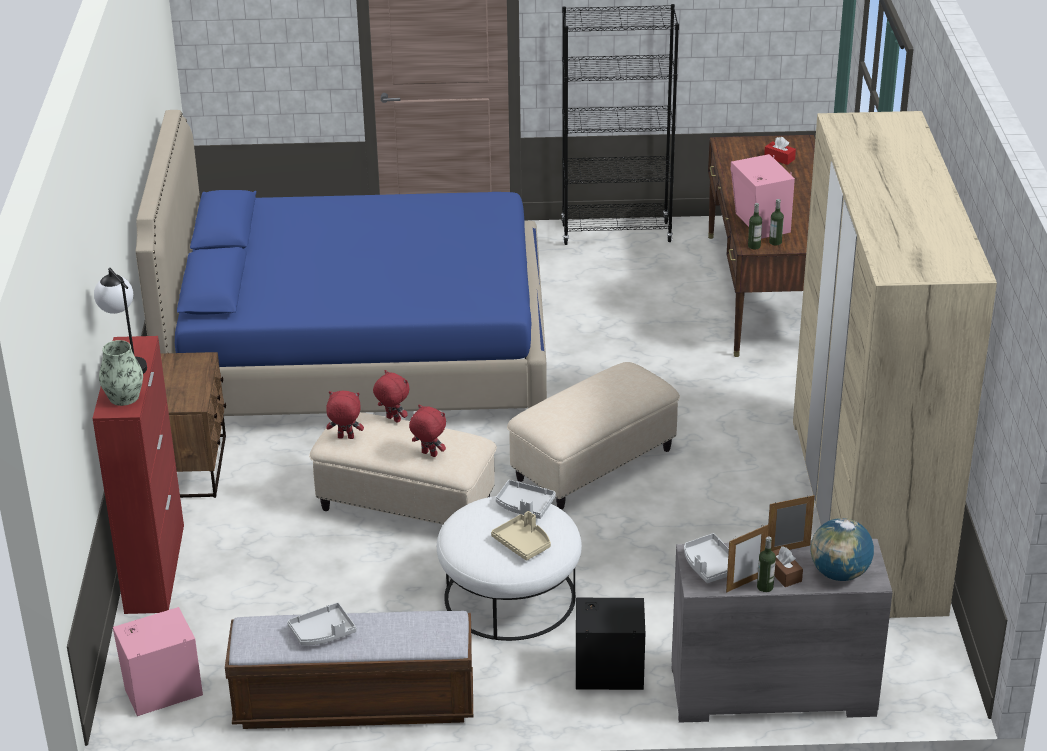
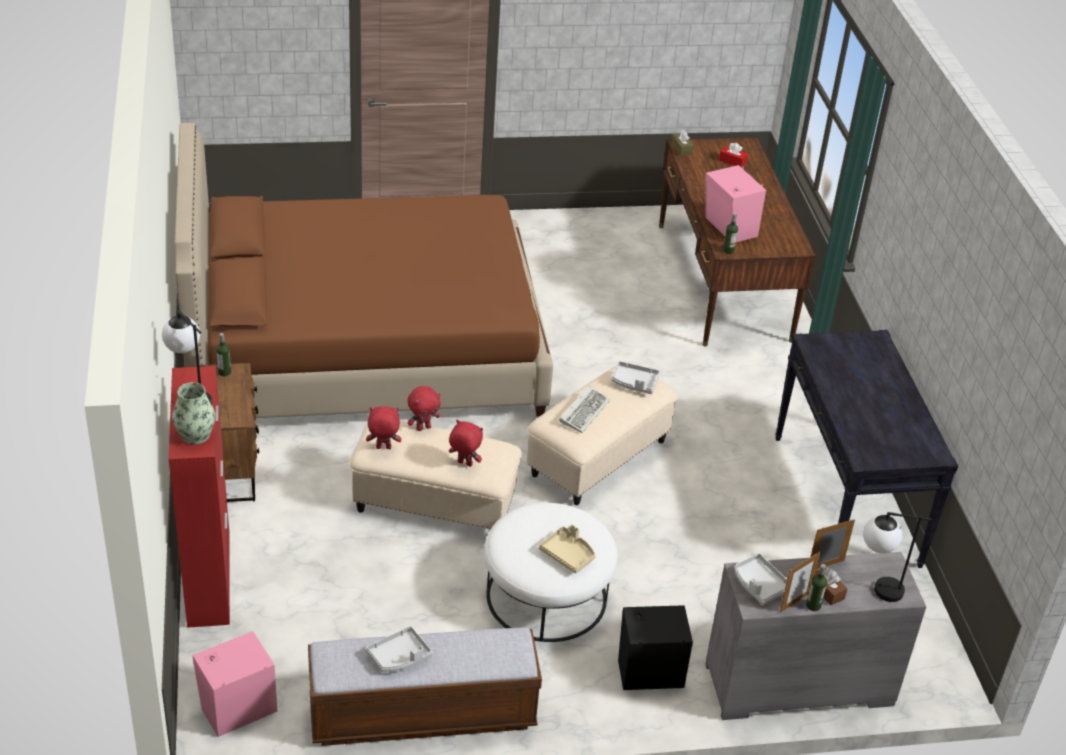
camera: 10 degrees left, 5 degrees up
(358, 354) = (363, 348): blue bed -> brown bed
(392, 419) = (423, 427): red plush toy -> red plush toy turned 120 degrees clockwise
(524, 506) = (562, 515): grey tray -> grey tray (634, 383)
(570, 406) = (584, 410): none -> keyboard
(616, 233) = (577, 223): black bookcase -> none
(724, 146) = (681, 149): none -> brown tissue box
(775, 242) = (746, 246): bottle -> bottle (224, 372)
(839, 573) = (876, 589): globe -> table lamp
(865, 513) = (846, 501): beige wardrobe -> black console table

